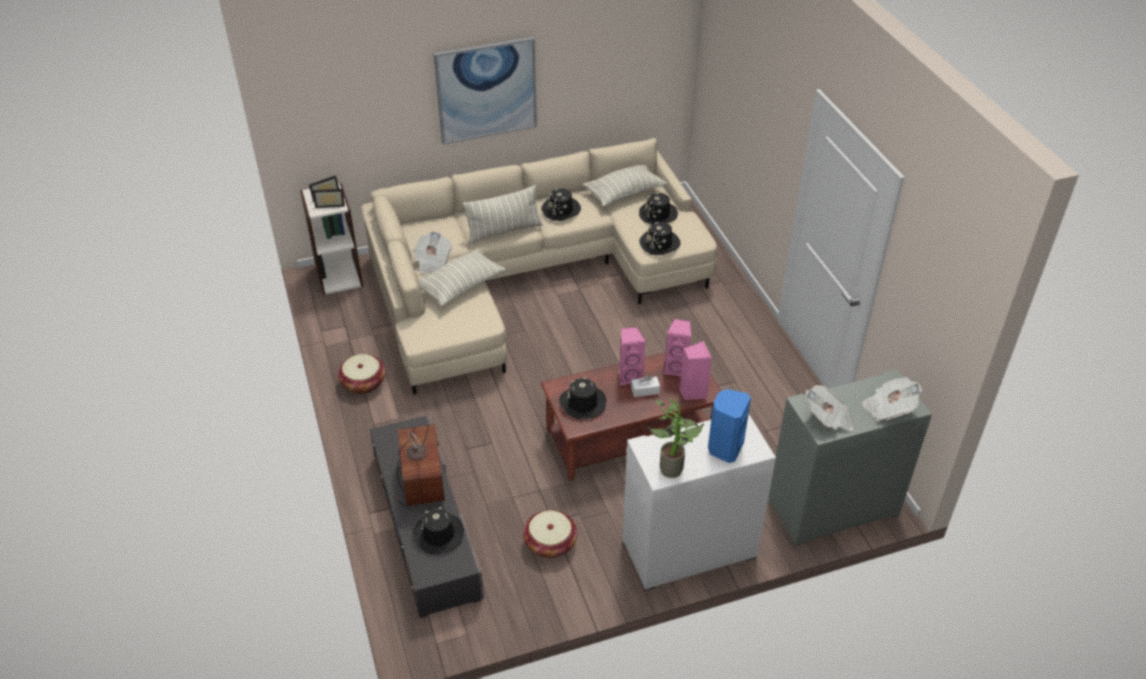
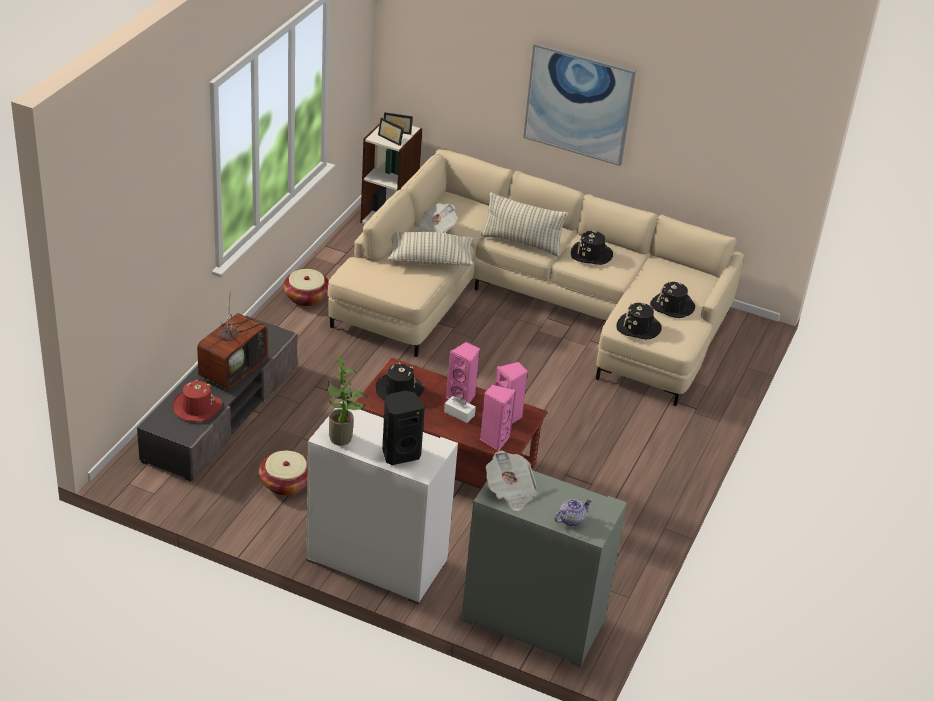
camera: 40 degrees right, 5 degrees down
(438, 535) = (197, 407): black hat -> red hat
(624, 193) = (668, 274): pillow -> none
(724, 448) = (400, 453): blue speaker -> black speaker
(888, 408) = (571, 519): newspaper -> teapot

